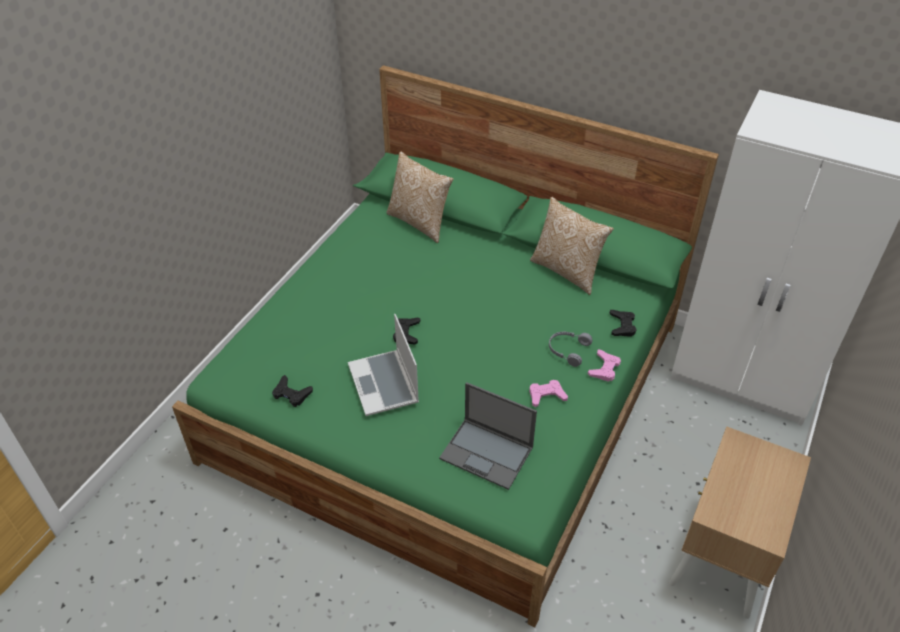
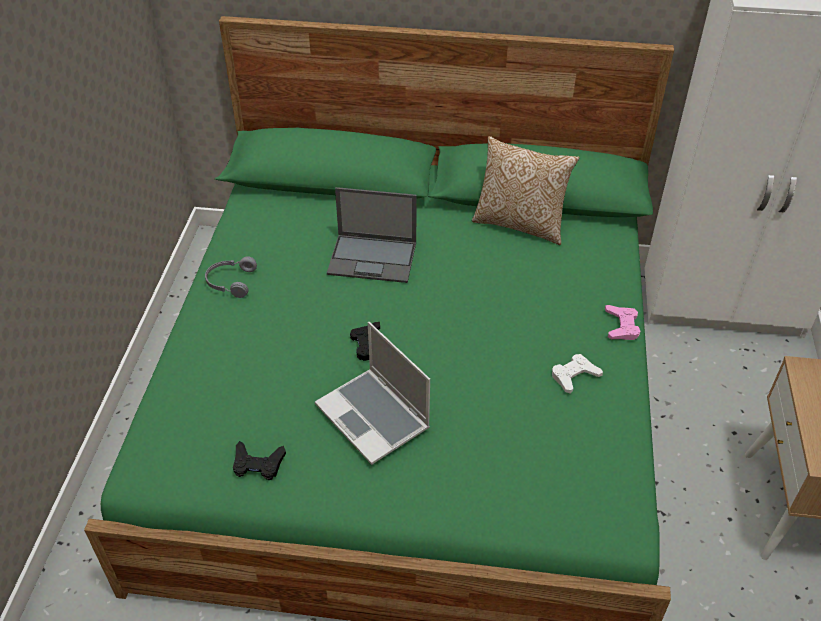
camera: 20 degrees left, 0 degrees up
(420, 222) = (317, 206): pillow -> none
(487, 453) = (543, 467): laptop -> laptop (373, 258)
(546, 395) = (574, 376): pink game controller -> white game controller
(567, 350) = (569, 316): grey headphones -> grey headphones (230, 282)
(622, 326) = (614, 271): black game controller -> none

